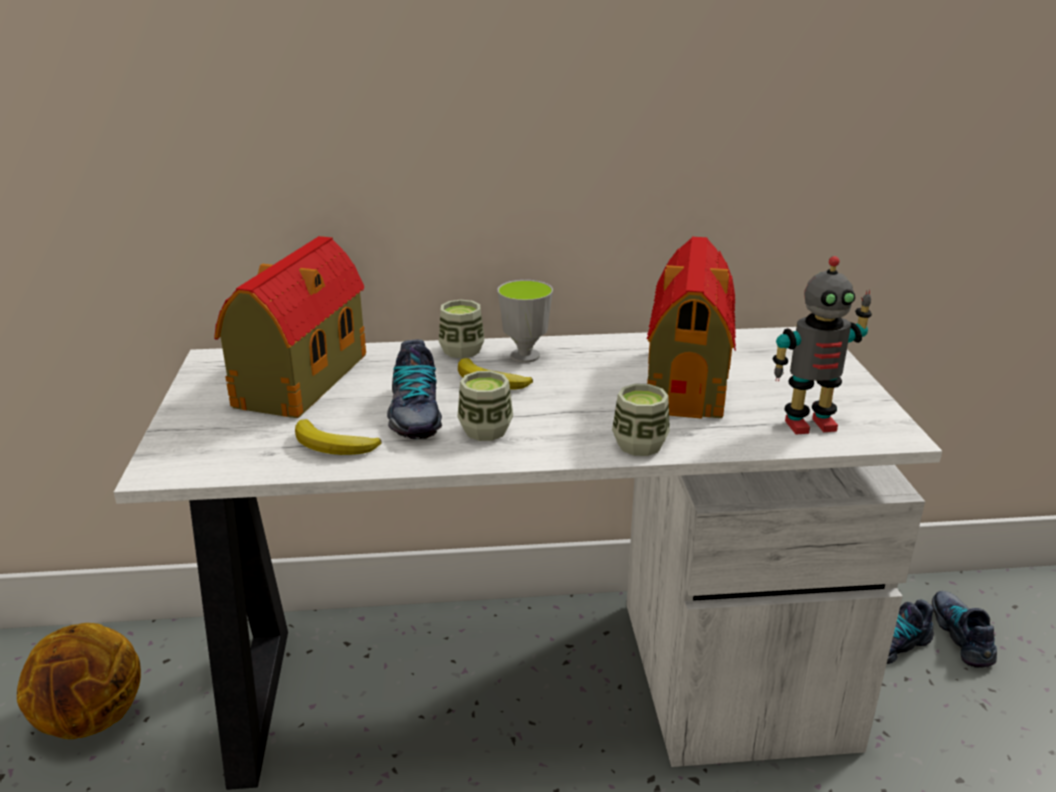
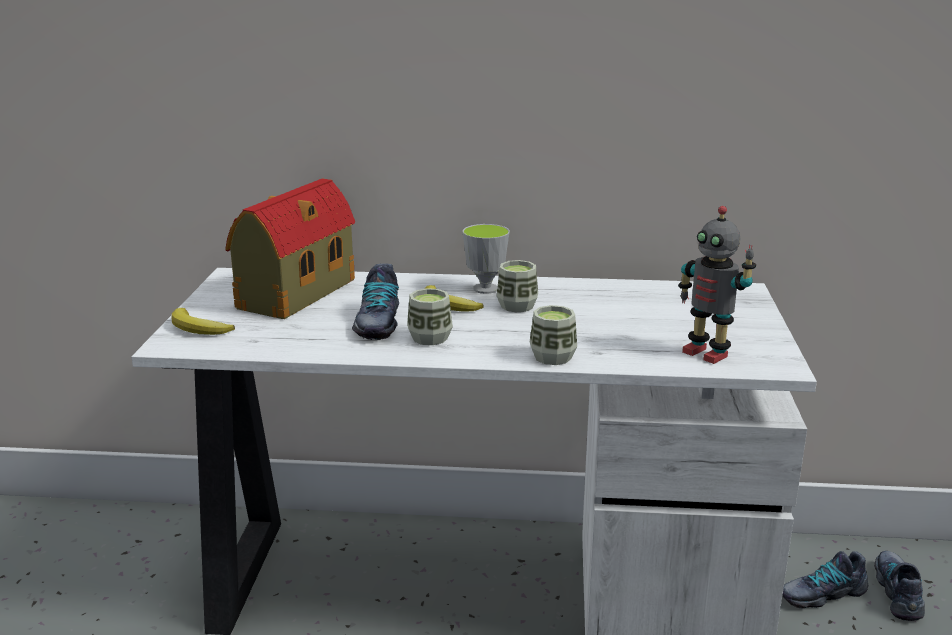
camera: 10 degrees right, 5 degrees down
(92, 719) = (110, 571): basketball -> none
(334, 446) = (305, 339): banana -> banana (198, 328)
(462, 350) = (434, 282): cup -> cup (517, 306)
(687, 379) = (617, 314): toy house -> none
(808, 423) = (707, 353): toy robot -> toy robot turned 45 degrees clockwise

